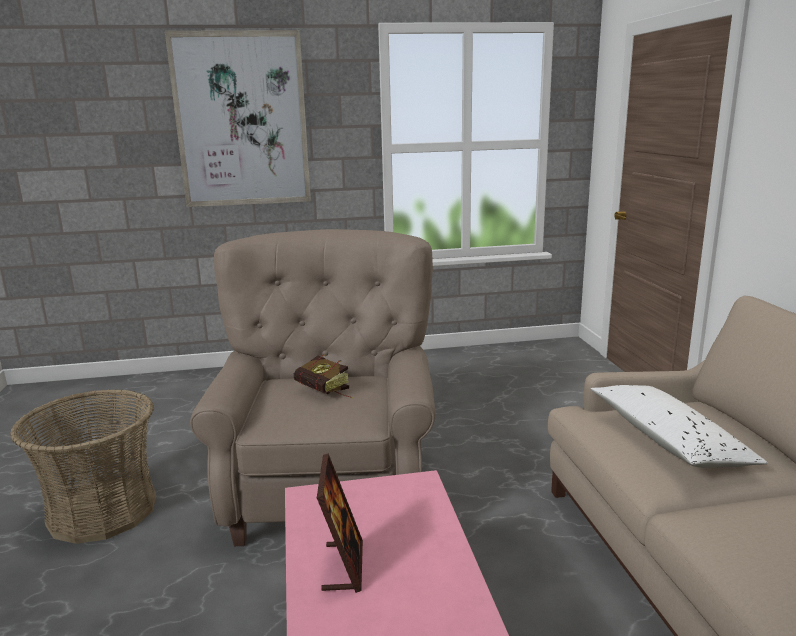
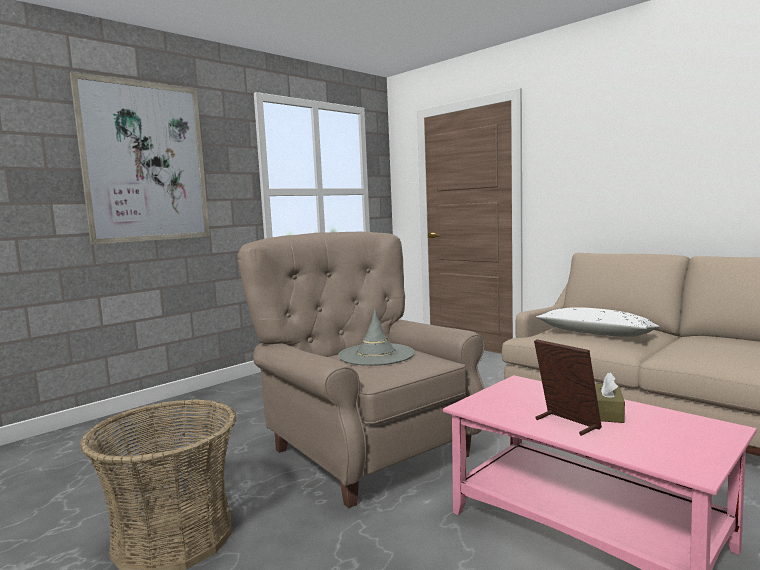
camera: 35 degrees left, 10 degrees down
(326, 393) = (376, 355): book -> grey hat
(414, 573) = (607, 412): none -> brown tissue box

